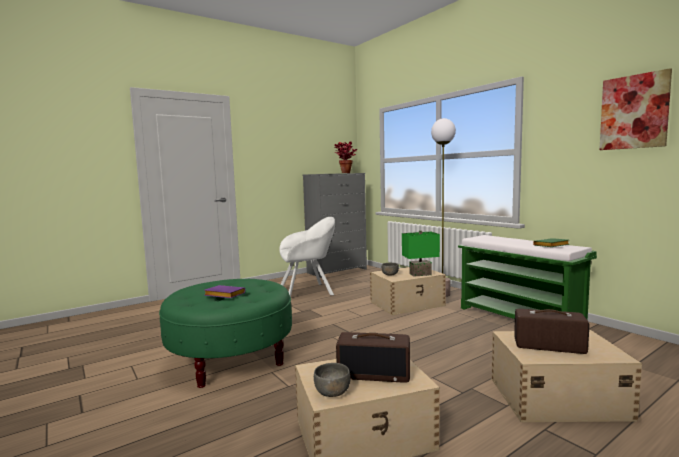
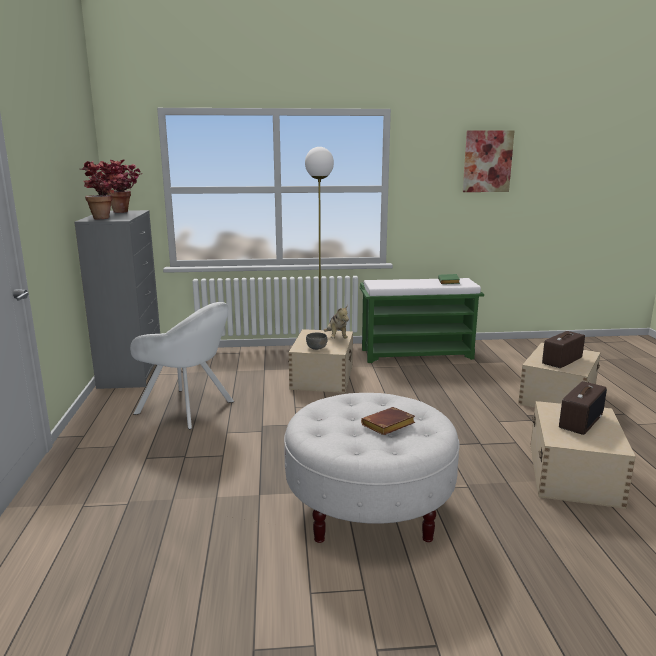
camera: 60 degrees left, 10 degrees up
(223, 295) = (388, 426): purple book -> brown book
(231, 359) = (369, 507): green ottoman -> white ottoman
(308, 291) = (189, 408): white armchair -> white armchair turned 105 degrees clockwise
(320, 173) = (107, 218): none -> potted plant
(332, 392) = (607, 443): grey bowl -> none
(420, 274) = (336, 338): green table lamp -> plush toy

